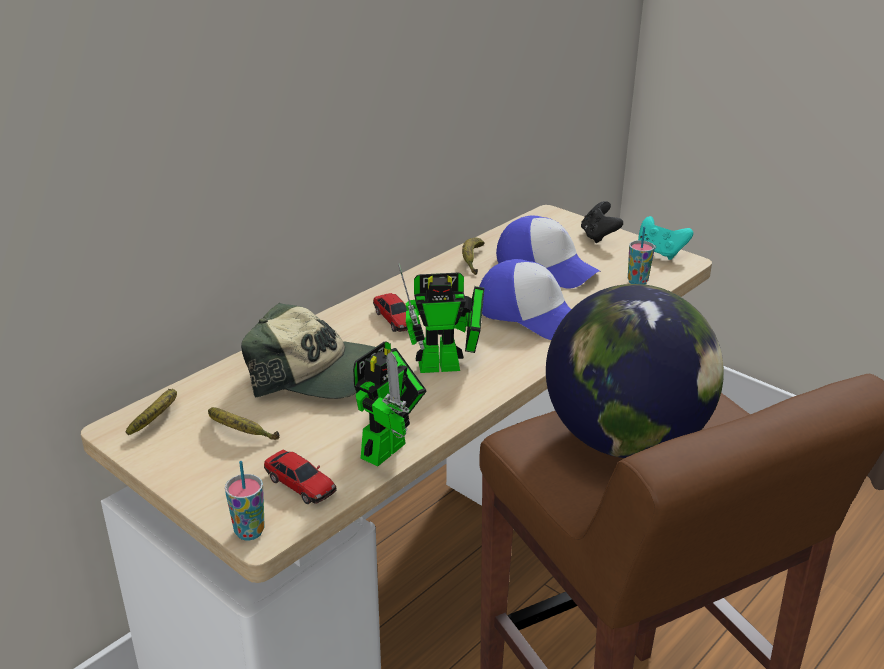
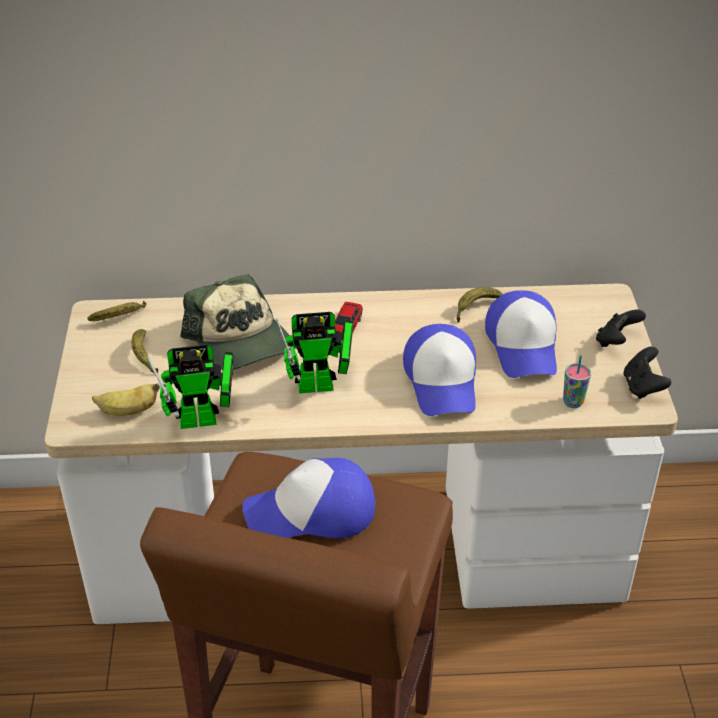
camera: 45 degrees right, 10 degrees up
(249, 532) = (67, 423): cup -> none
(300, 484) = (128, 411): toy car -> banana
(446, 366) = (322, 385): toy robot -> toy robot turned 45 degrees counterclockwise
(625, 440) = (312, 512): globe -> cap
(660, 253) = (642, 387): turquoise game controller -> black game controller

